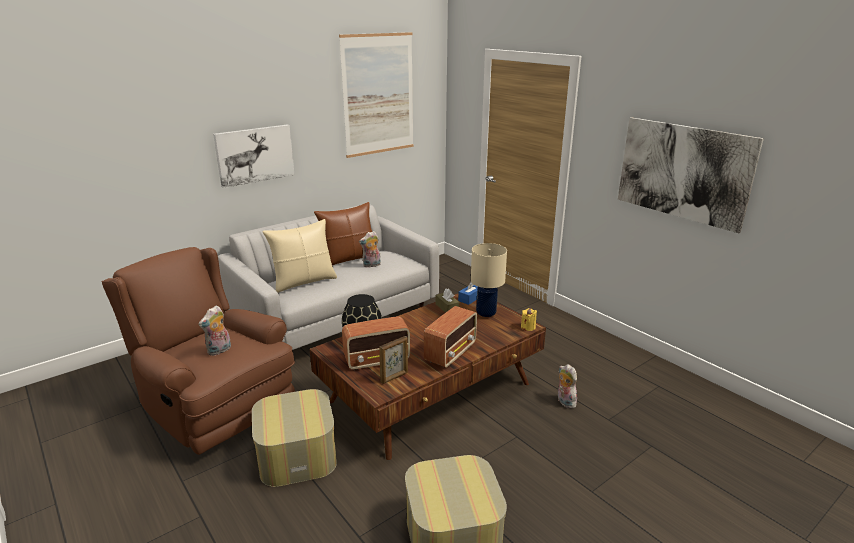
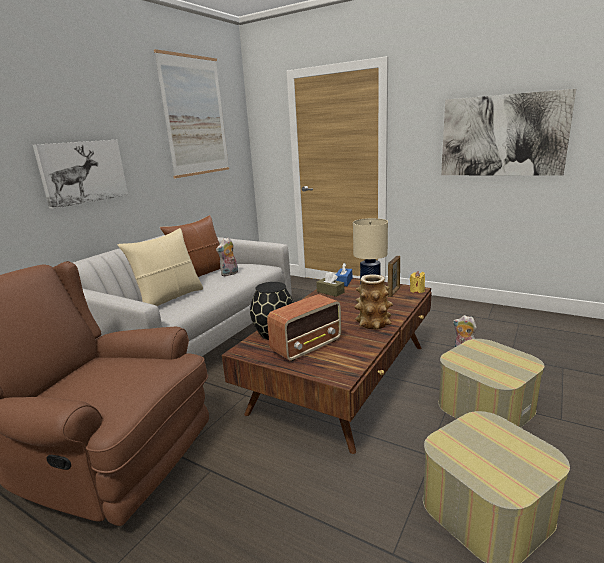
camera: 20 degrees left, 5 degrees down
(219, 351) = (118, 378): plush toy -> none
(297, 455) = (247, 482): ottoman -> ottoman (485, 406)
(394, 377) = (341, 357): picture frame -> picture frame (394, 292)
(451, 353) = (373, 323): radio -> vase

